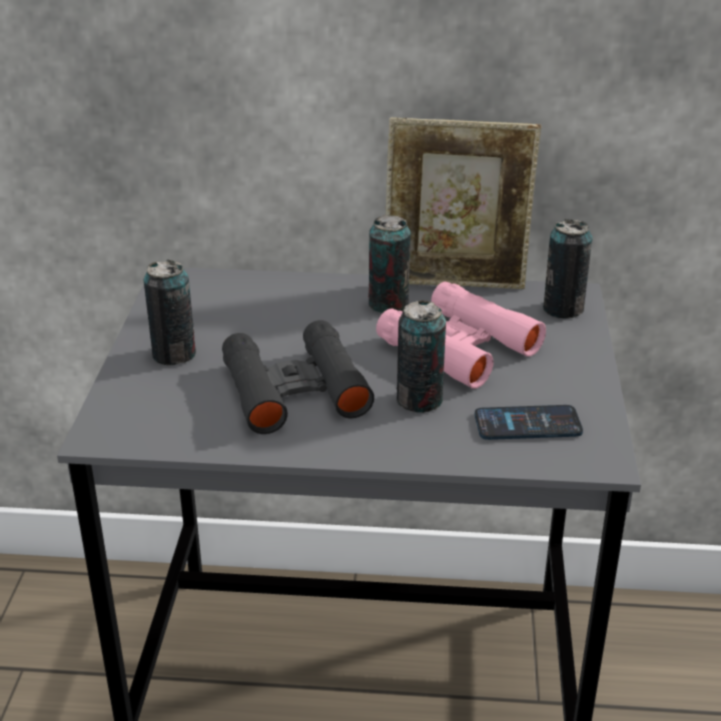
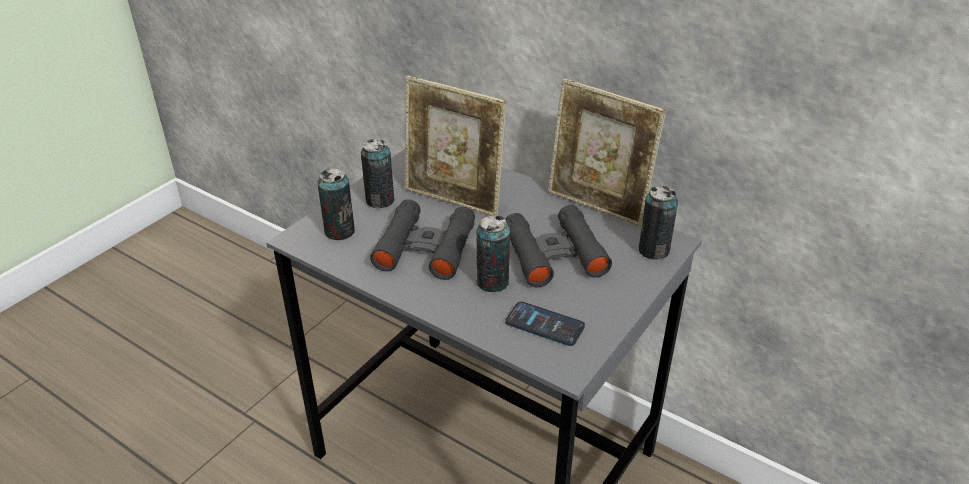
camera: 30 degrees right, 5 degrees up
(274, 325) = (454, 200): none -> picture frame
(388, 304) = (537, 208): can -> can (339, 231)
(459, 347) = (554, 254): pink binoculars -> black binoculars

